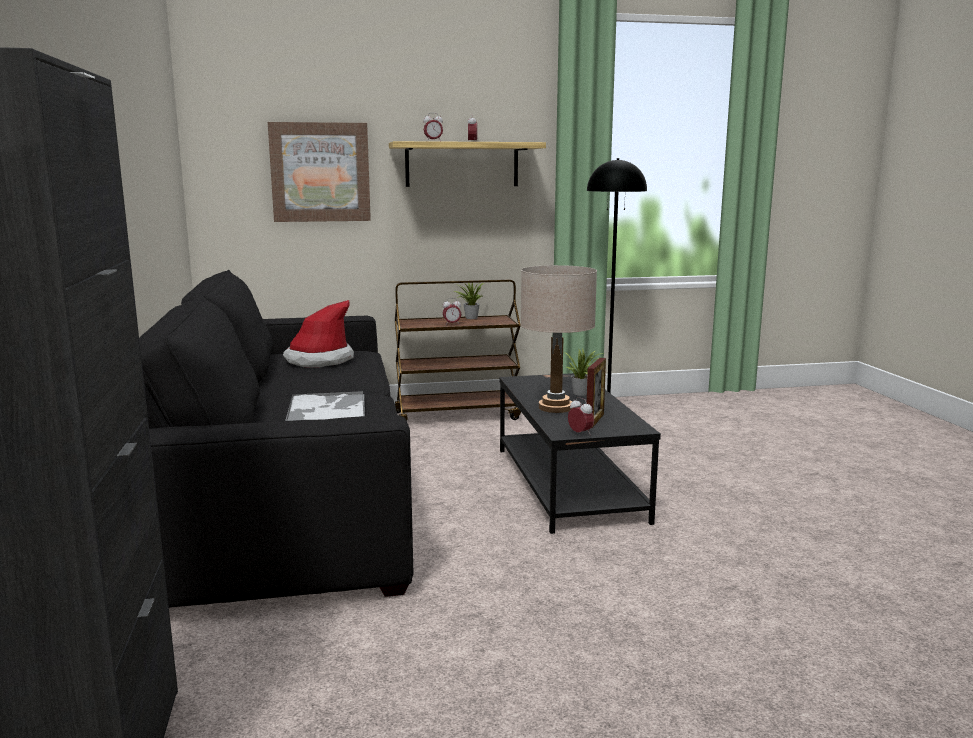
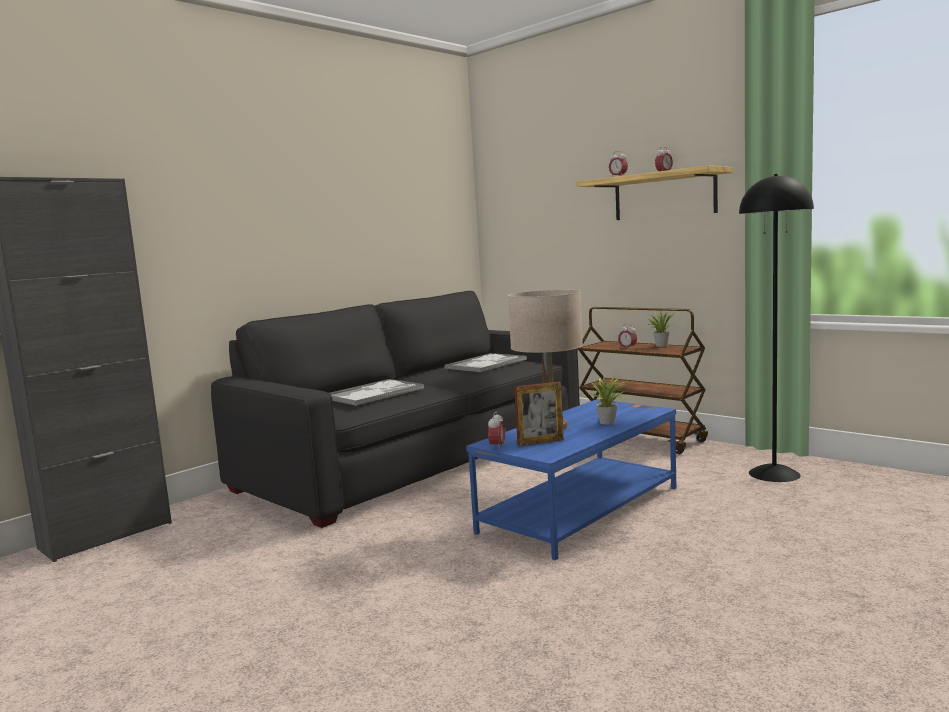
camera: 55 degrees right, 5 degrees down
(319, 360) = (486, 364): hat -> tray
(320, 172) = (555, 212): picture -> none
(567, 483) = (580, 509): black coffee table -> blue coffee table

